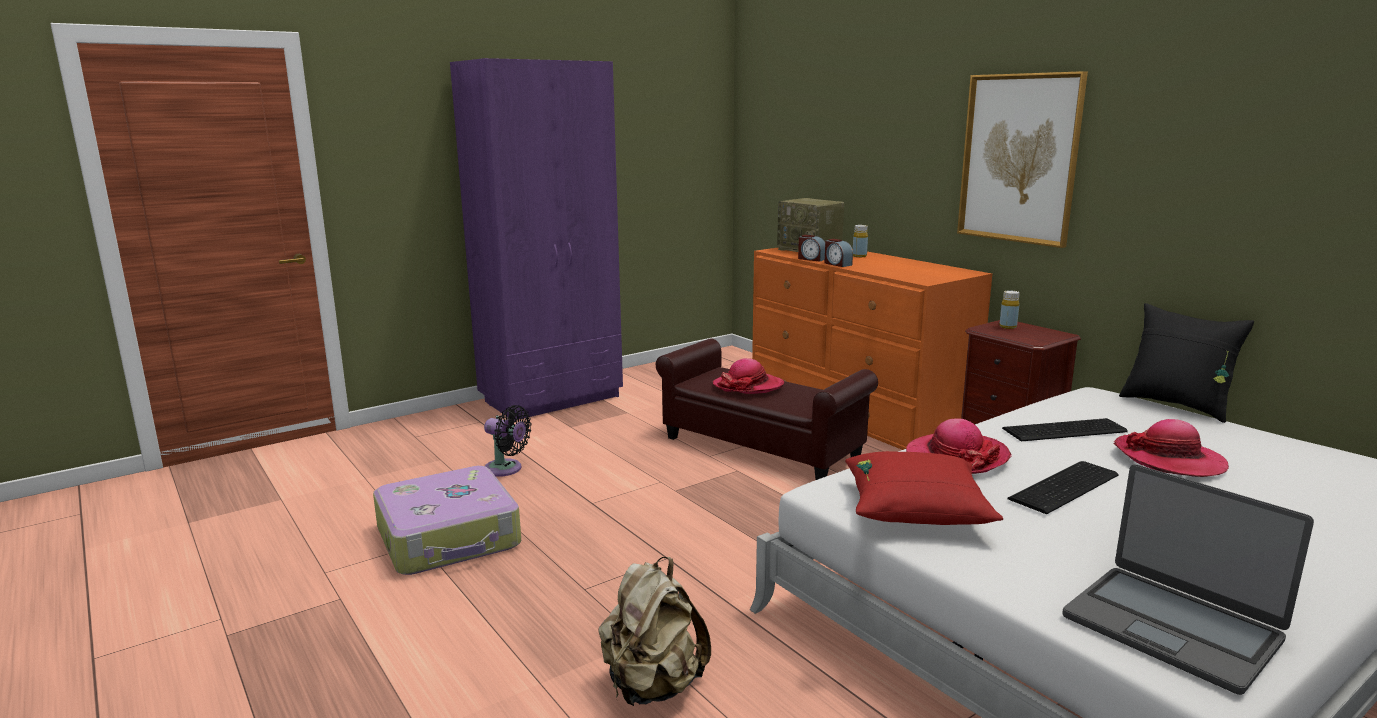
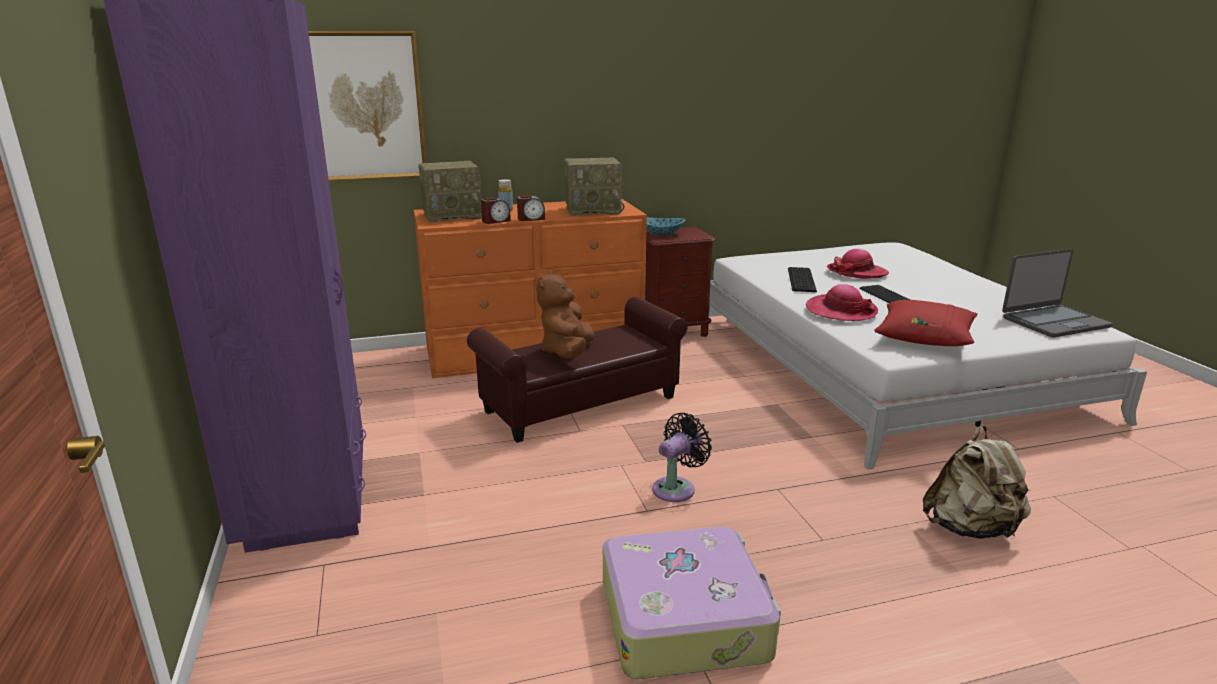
camera: 70 degrees left, 5 degrees up
(506, 469) = (517, 557): black fan -> black fan (677, 488)
(748, 386) = (567, 352): hat -> brown plush toy
(909, 272) = (594, 210): none -> radio
(1008, 327) = (662, 234): yellow bottle -> bowl
(1019, 158) = (632, 103): picture -> picture (367, 107)
(1175, 406) = (769, 252): black pillow -> none

